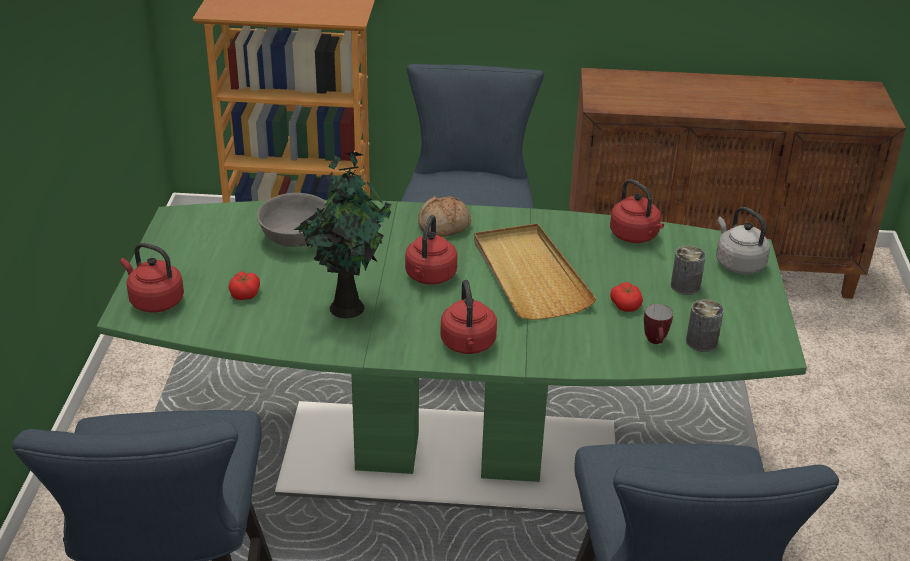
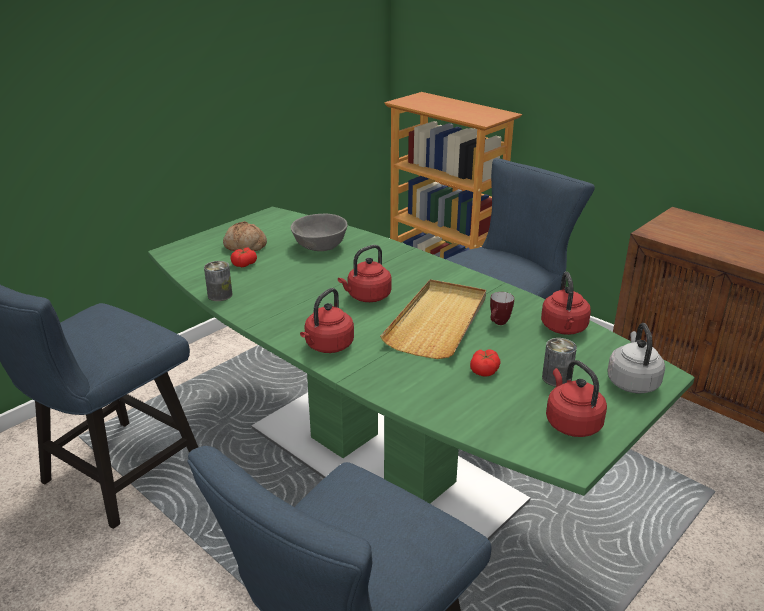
camera: 40 degrees right, 5 degrees down
(154, 301) = (193, 250): red kettle -> red kettle (571, 422)
(347, 305) = (290, 292): potted plant -> none
(444, 226) = (423, 272): bread -> bread (245, 246)
(656, 342) = (470, 406): mug -> mug (498, 323)
(701, 342) = (510, 423): can -> can (220, 295)

